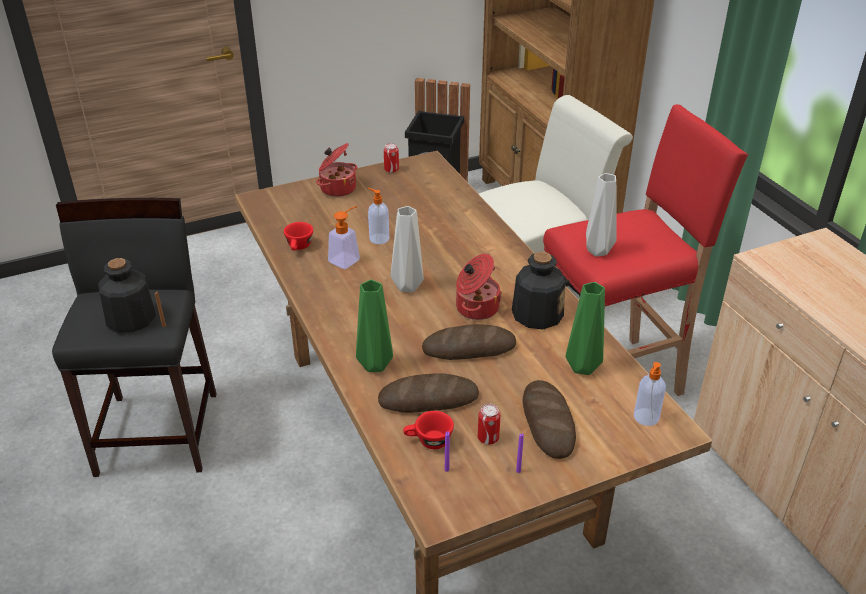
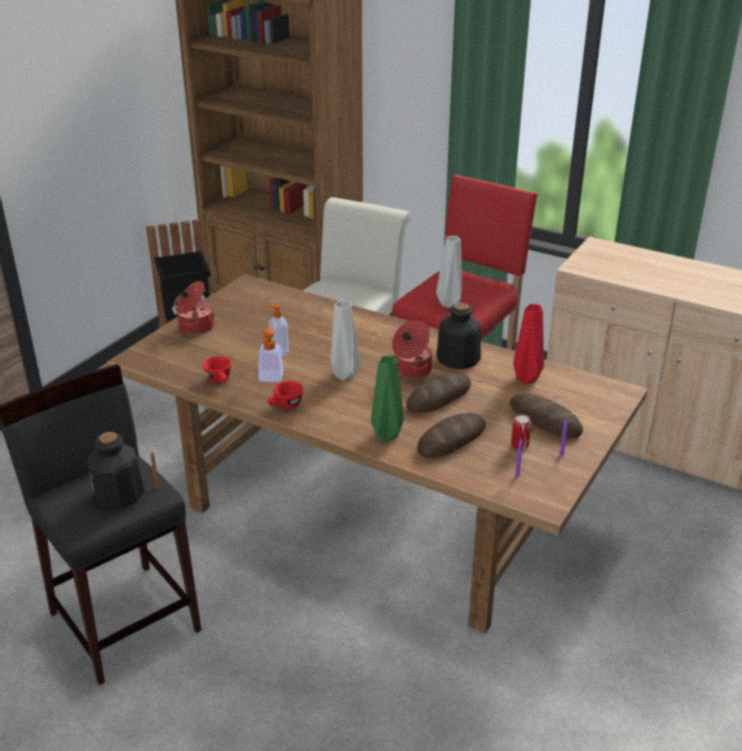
camera: 35 degrees left, 5 degrees down
(391, 170) = (224, 299): can -> none
(428, 441) = (484, 465): red cup -> red cup (285, 406)
(582, 366) = (525, 378): green vase -> red vase
(646, 418) = (597, 392): soap dispenser -> none

